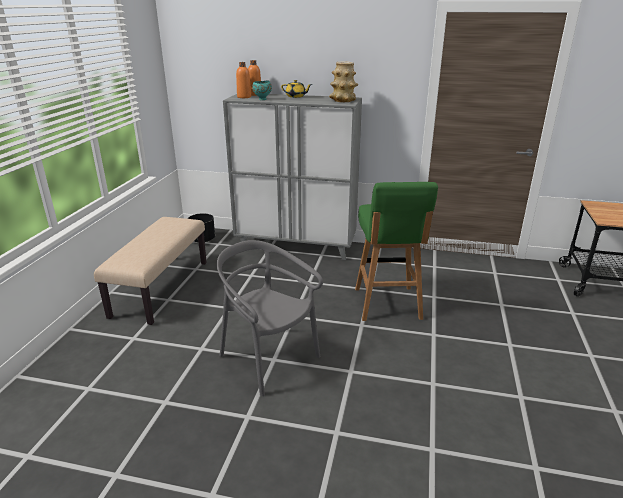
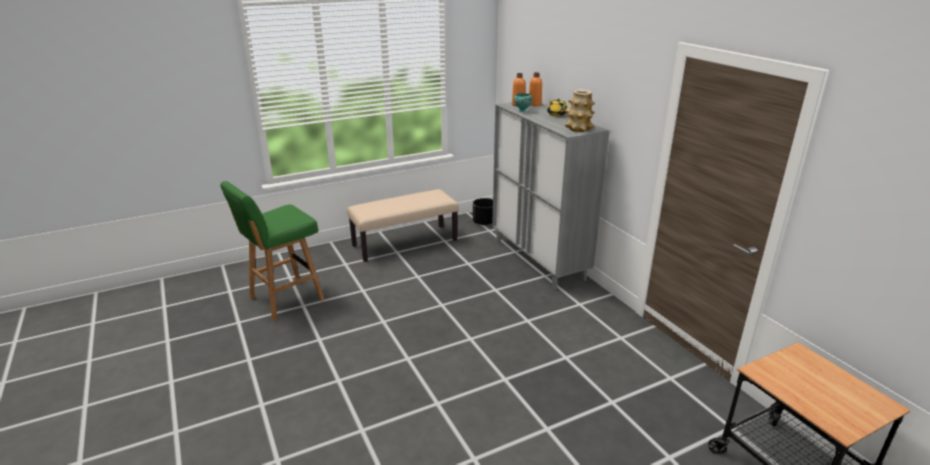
camera: 50 degrees right, 0 degrees up
(268, 359) = (381, 319): grey chair -> none
(387, 304) = (516, 338): green stool -> green stool (284, 299)

